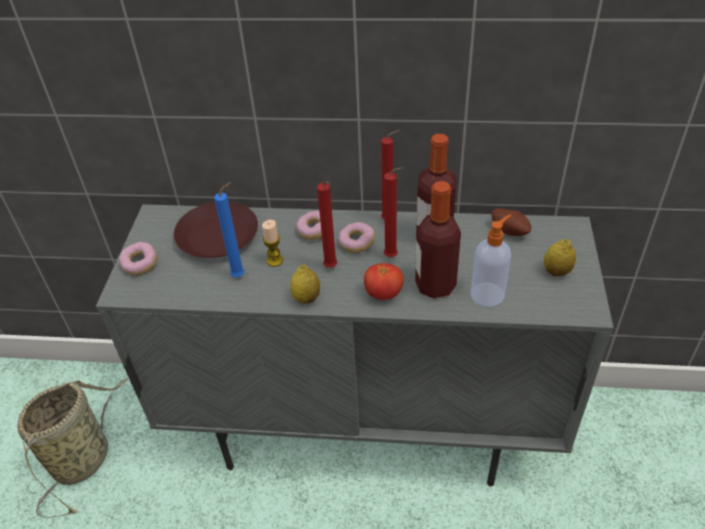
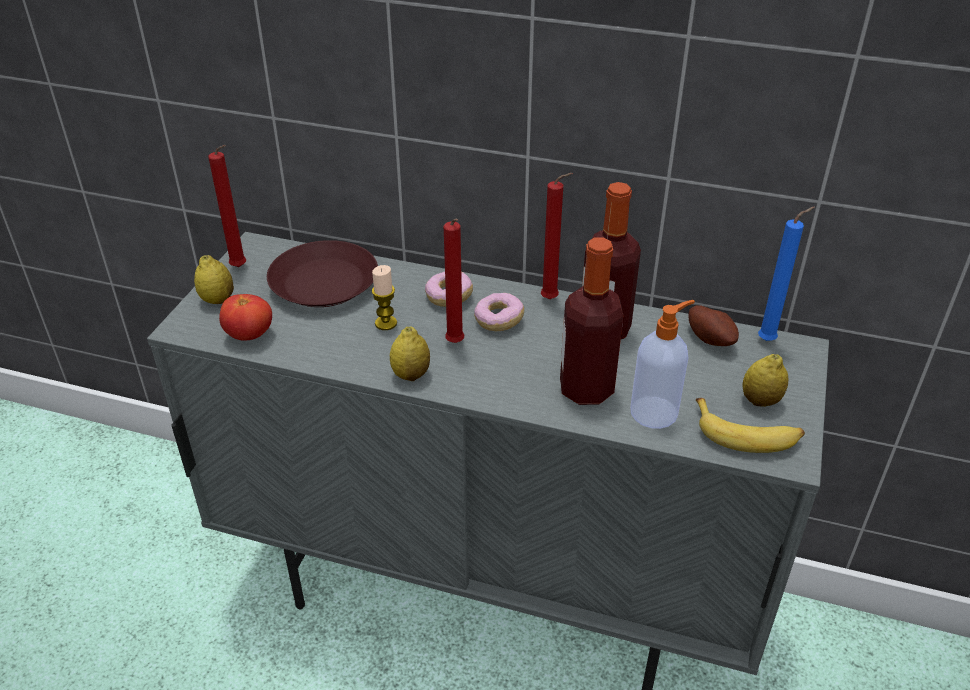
camera: 10 degrees right, 5 degrees down
(84, 457) = (123, 554): basket -> none
(140, 264) = (217, 300): donut -> lemon
(240, 275) = (336, 333): blue candle -> blue candle (769, 340)
(383, 294) = (513, 387): tomato -> tomato (249, 335)
(393, 257) = (541, 345): red candle -> red candle (240, 268)
(555, 299) = (747, 434): none -> banana

